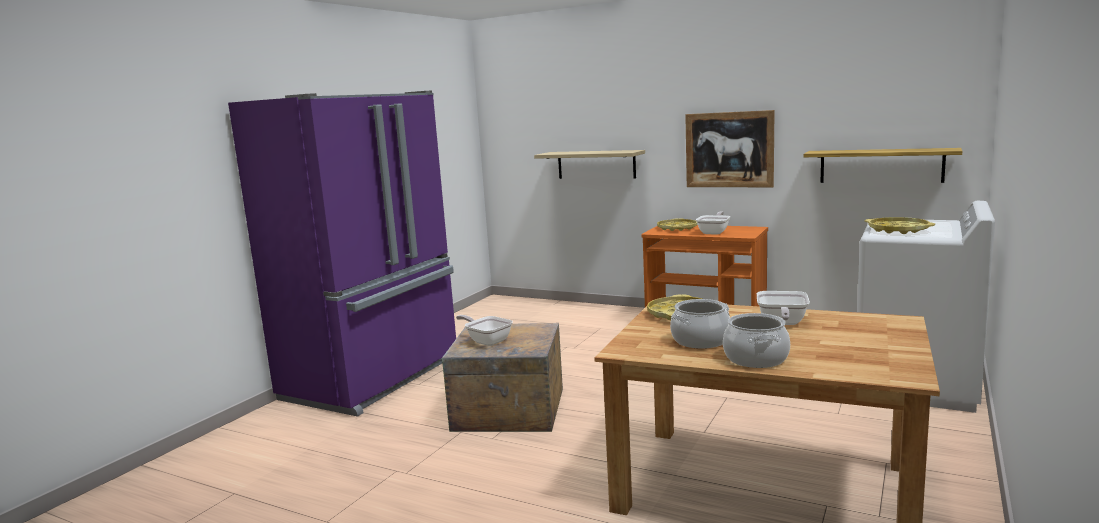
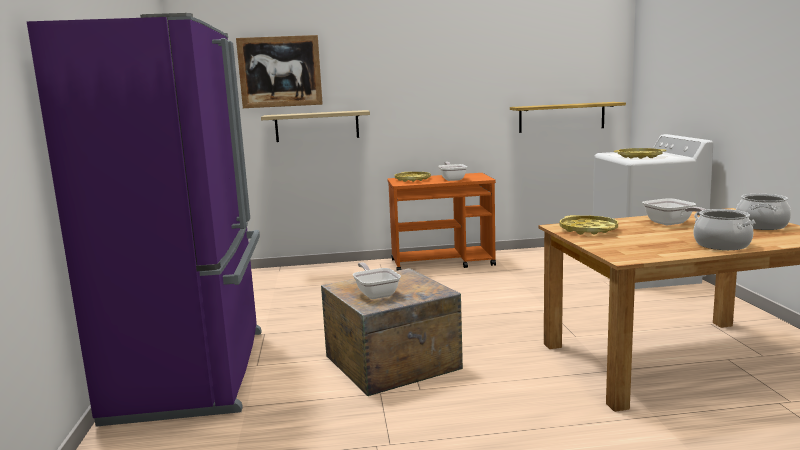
camera: 35 degrees left, 0 degrees up
(487, 341) = (376, 293): frying pan -> frying pan turned 60 degrees clockwise
(701, 341) = (655, 242): cooking pot -> cooking pot (762, 226)
(729, 149) = (445, 108): picture -> picture (280, 71)

